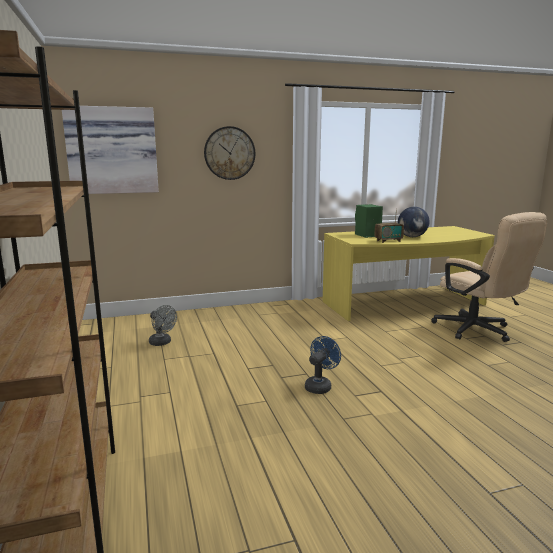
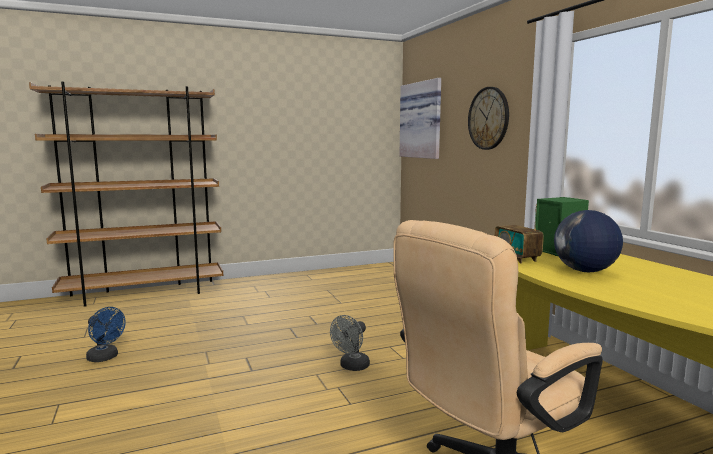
camera: 85 degrees right, 5 degrees down
(162, 343) = (360, 286): grey fan -> grey fan (351, 367)
(320, 386) = (269, 343): blue fan -> blue fan (105, 358)

